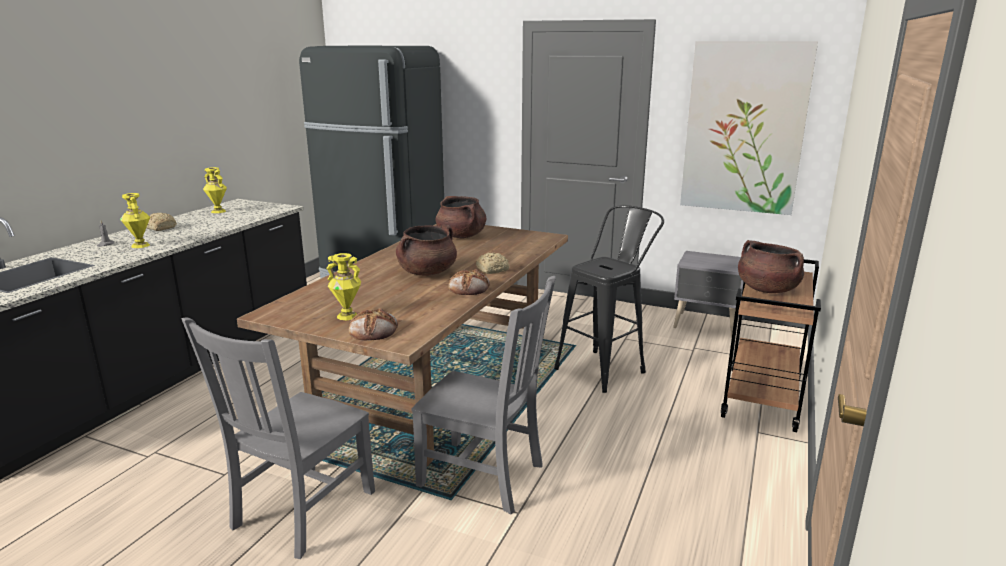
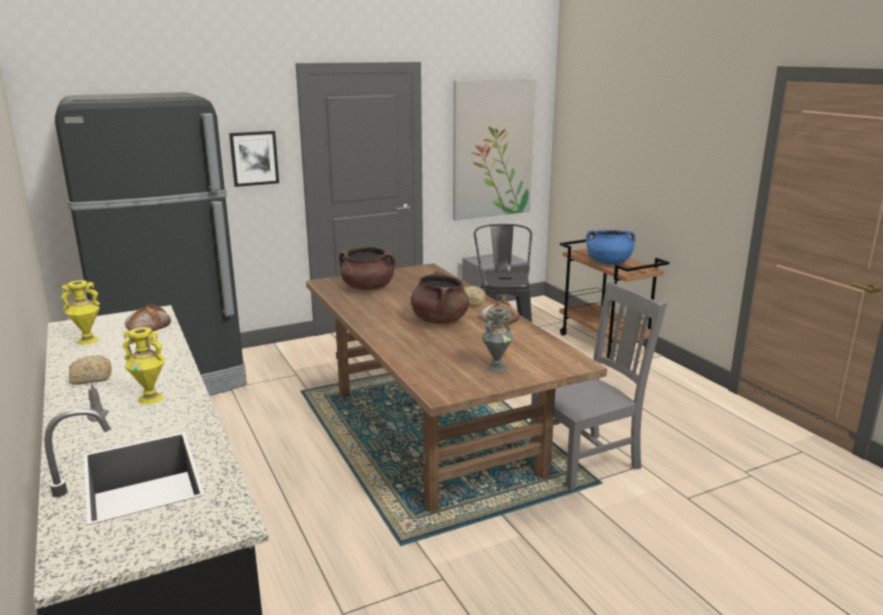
camera: 50 degrees left, 0 degrees up
(300, 511) = (549, 553): grey chair -> none
(347, 316) = (496, 367): yellow vase -> grey vase
(374, 330) = (542, 366): bread -> bread (148, 324)
(480, 108) = (254, 158): none -> picture
(766, 289) = (608, 262): brown cooking pot -> blue cooking pot

